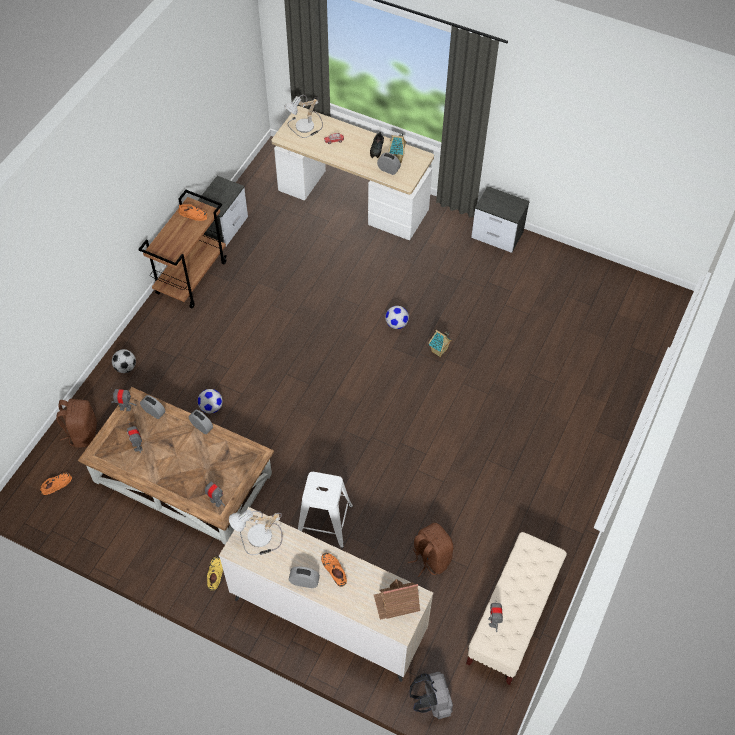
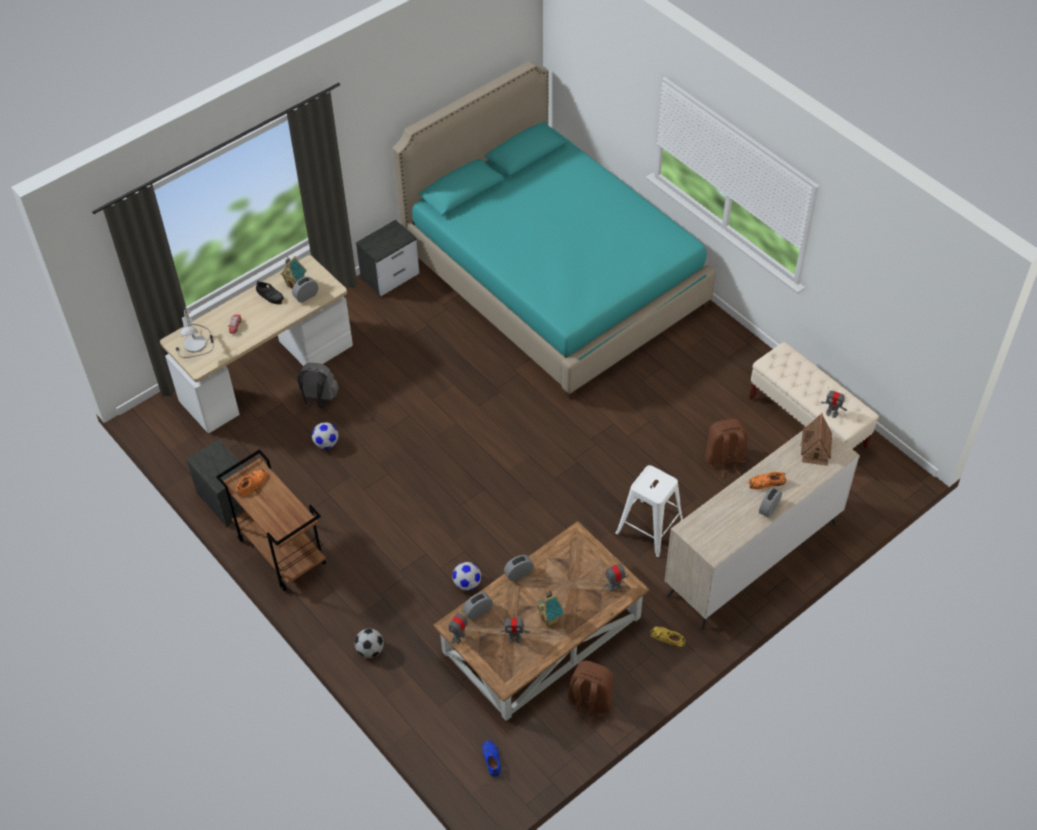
camera: 65 degrees left, 5 degrees down
(56, 484) = (491, 759): orange shoe -> blue shoe
(82, 433) = (436, 716): brown backpack -> brown backpack (589, 702)
(258, 538) = (709, 530): table lamp -> none
(396, 324) = (451, 393): football -> football (326, 443)
(432, 702) = (863, 508): grey backpack -> grey backpack (319, 399)
(439, 351) = (503, 372): toy house -> toy house (550, 619)
(565, 350) = (554, 279): none -> turquoise bed

